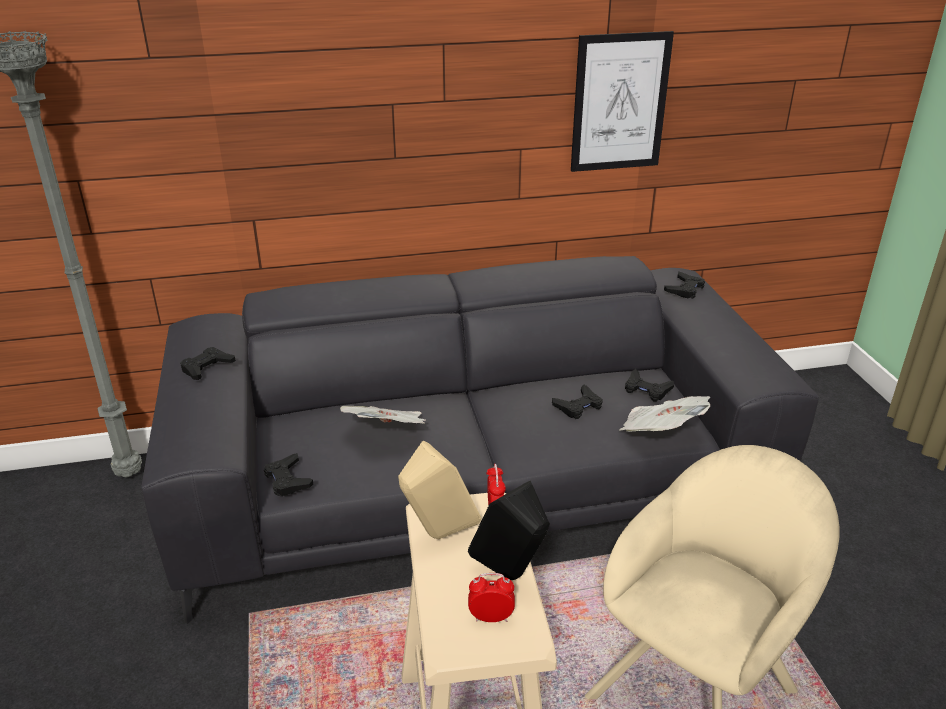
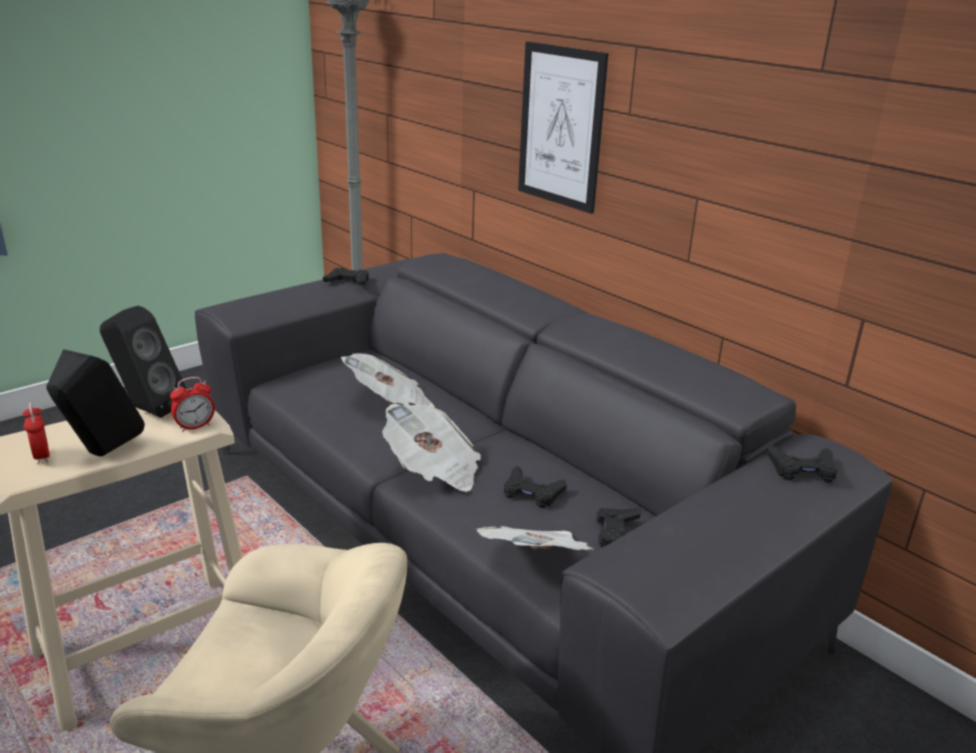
camera: 60 degrees right, 5 degrees down
(287, 480) = (290, 380): black game controller -> none
(438, 536) = (147, 409): beige speaker -> black speaker
(515, 441) = (433, 469): none -> newspaper
(619, 103) = (821, 171): picture -> picture (561, 127)

